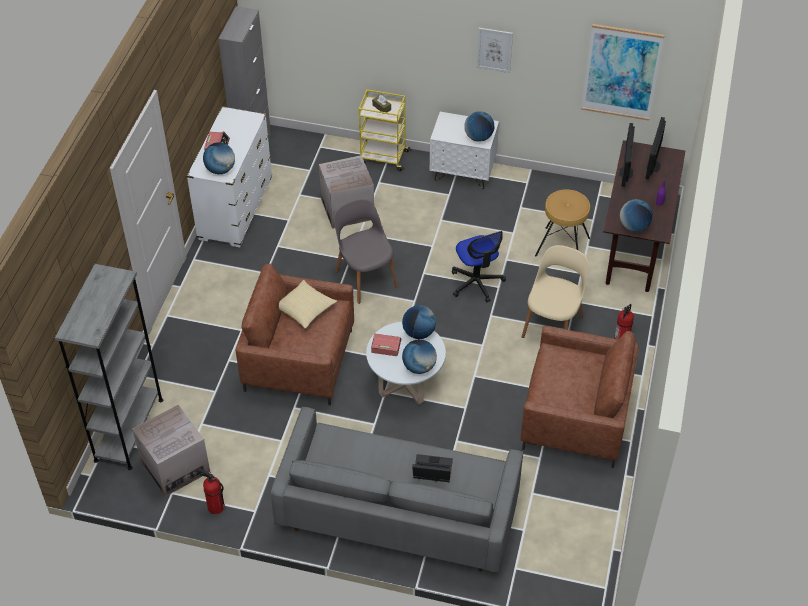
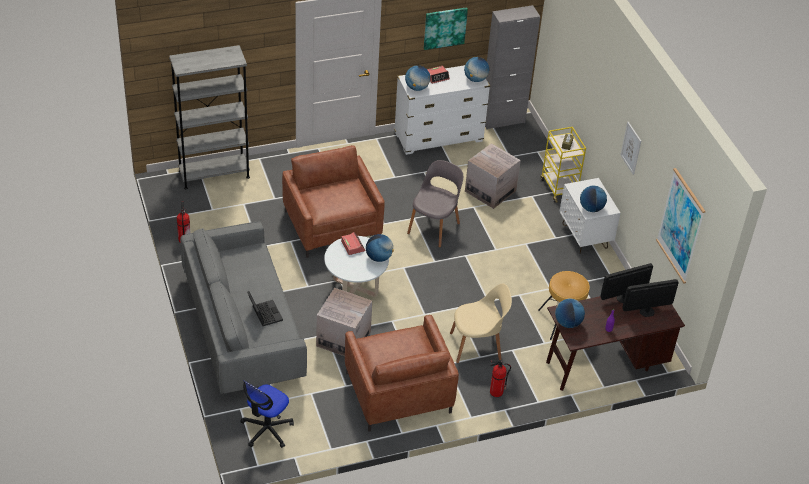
camera: 55 degrees right, 5 degrees down
(175, 466) = (201, 207): cardboard box -> cardboard box (343, 339)
(196, 89) = (444, 27): none -> picture
(305, 310) = (346, 190): pillow -> none
(419, 367) = (348, 270): globe -> globe (475, 79)
(476, 283) = (481, 287): office chair -> office chair (266, 430)

